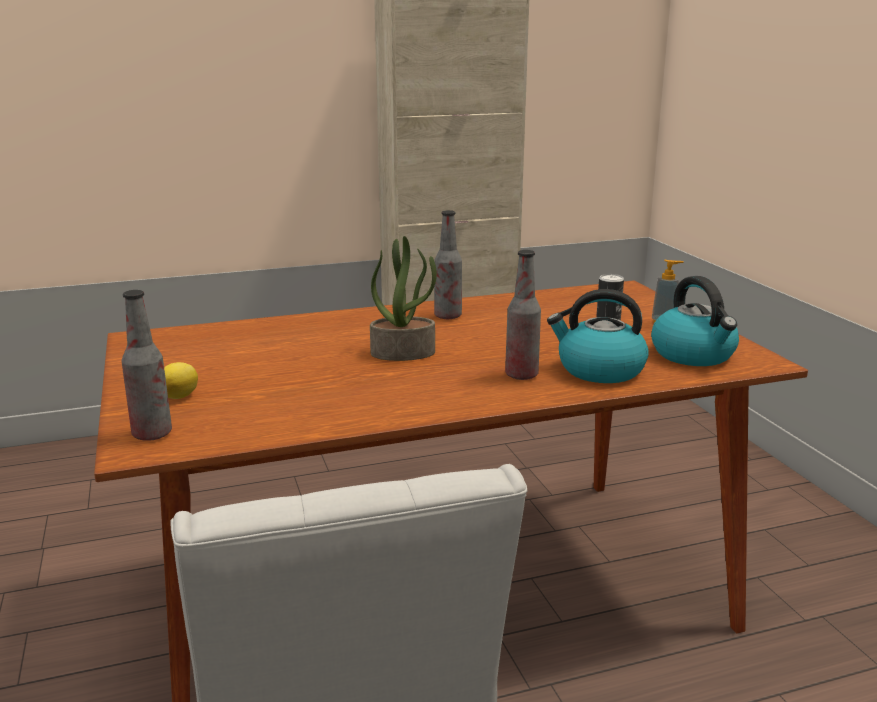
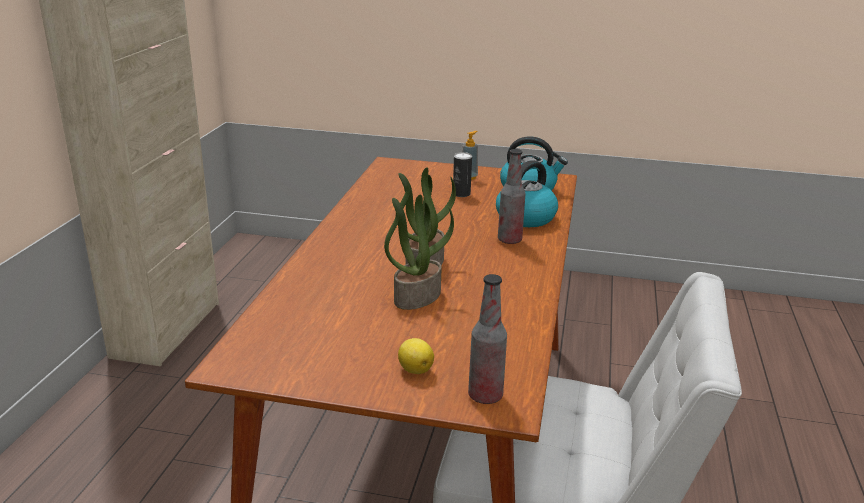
camera: 60 degrees left, 5 degrees up
(326, 366) = (417, 296): none -> potted plant
(448, 316) = (367, 228): bottle -> none

